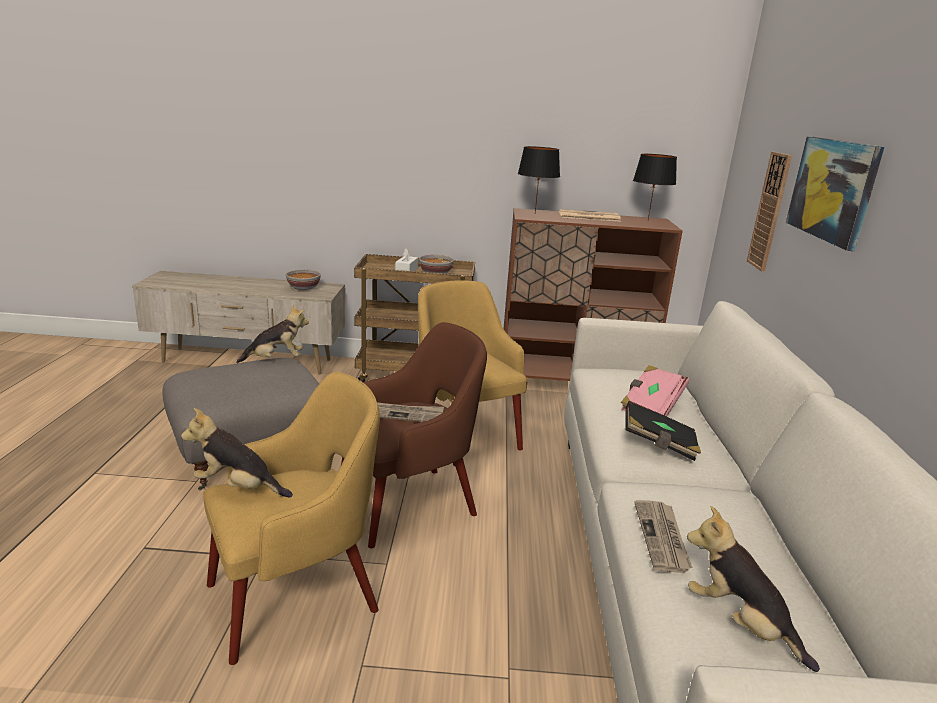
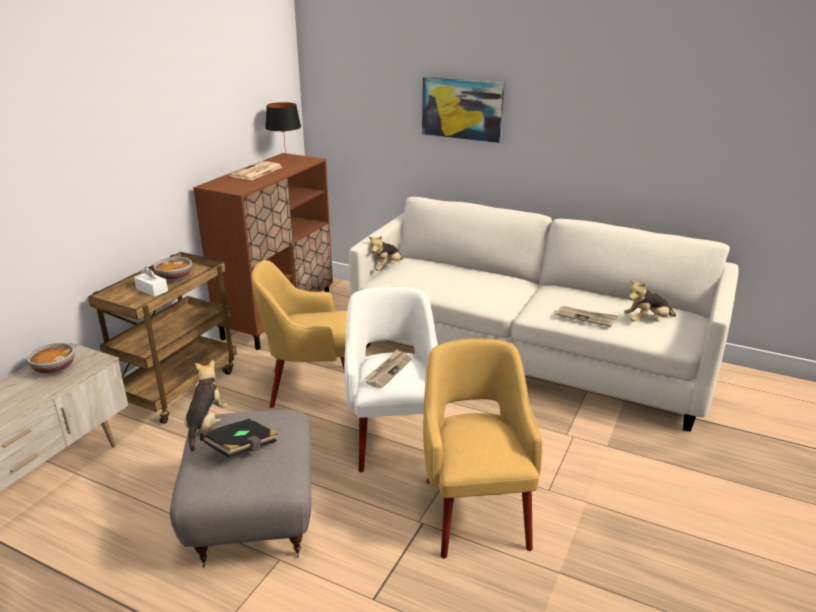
camera: 65 degrees left, 5 degrees up
(238, 487) = (463, 458): plush toy -> plush toy (385, 268)
(410, 504) = (394, 436): brown armchair -> white armchair
(534, 213) = (226, 185): black table lamp -> none
(651, 405) = (450, 277): pink book -> none
(658, 444) = (497, 290): black book -> black book (242, 448)
(769, 211) = (389, 128): wall clock -> none

